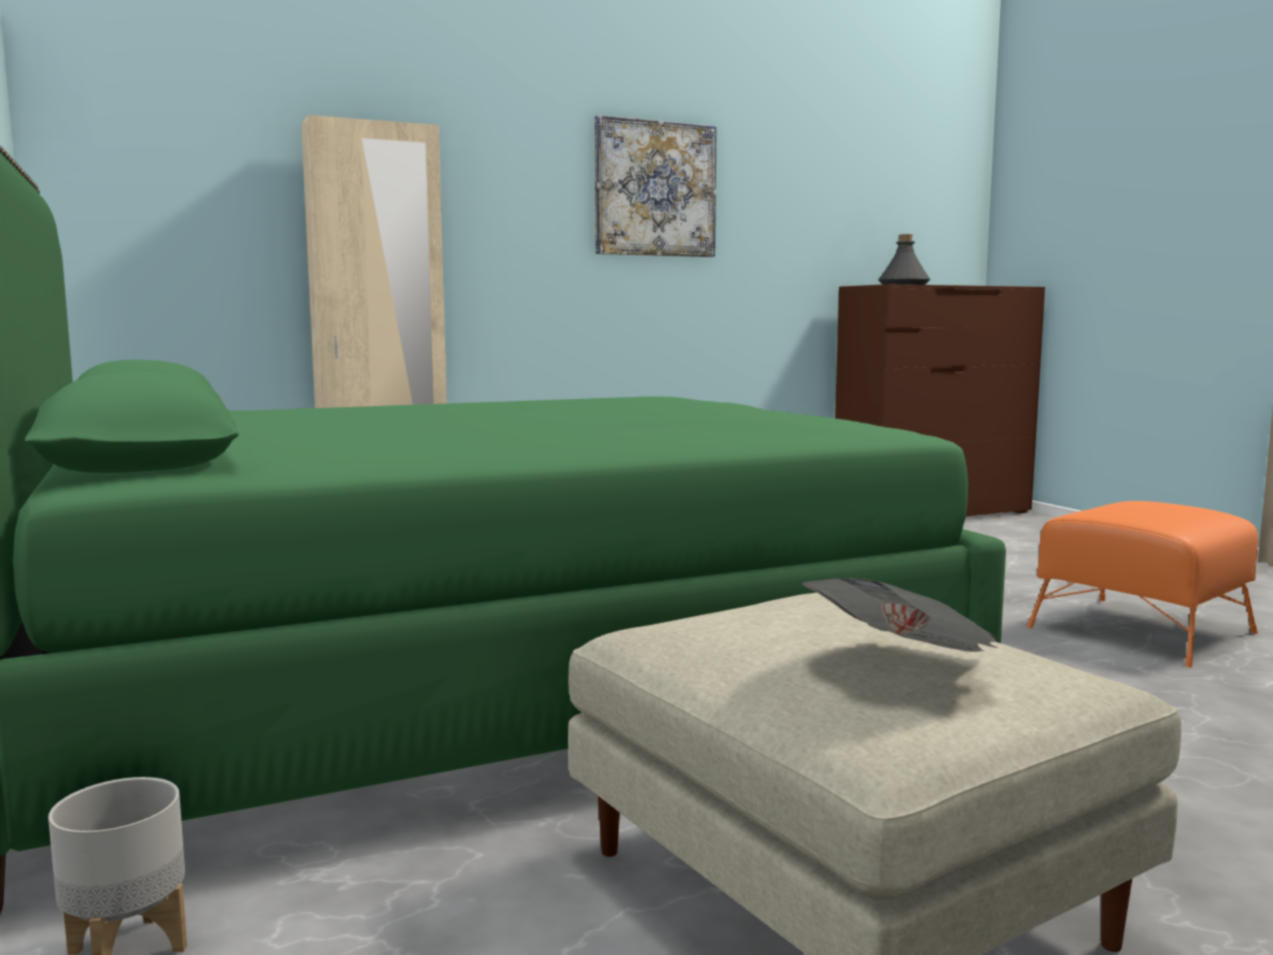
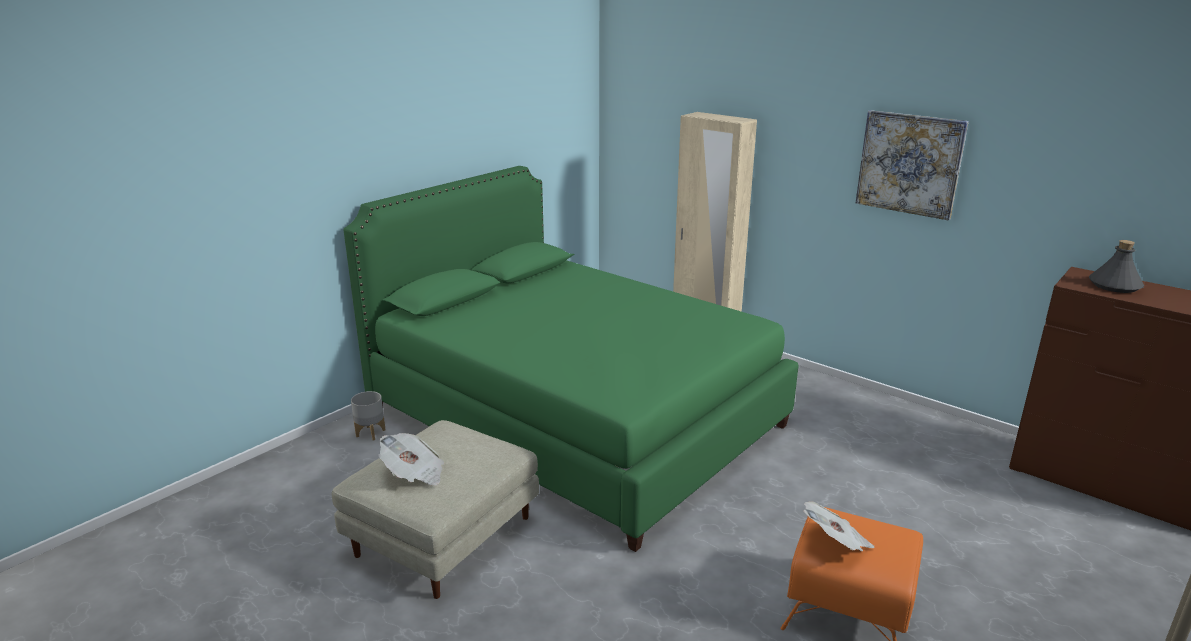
camera: 65 degrees right, 15 degrees up
(1161, 516) = (836, 543): none -> newspaper

